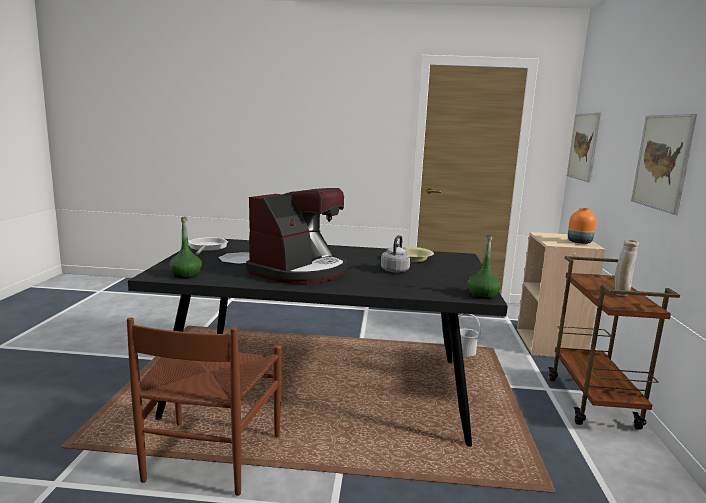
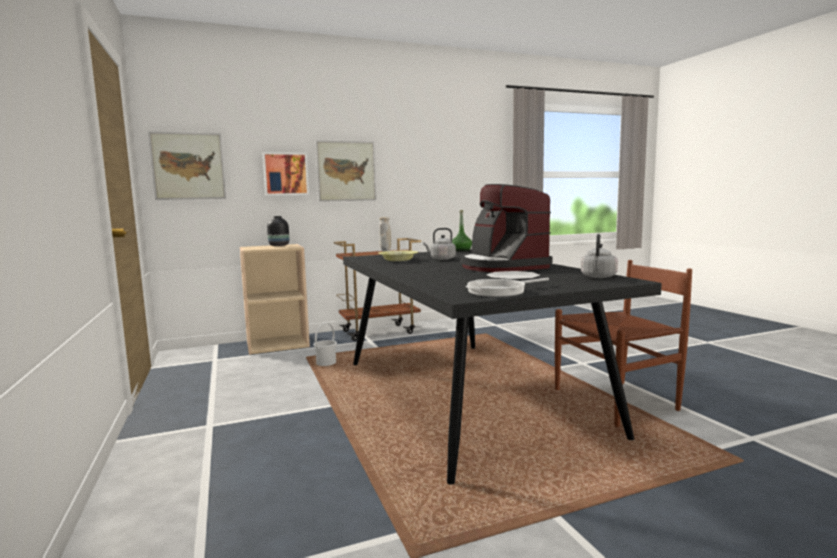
camera: 115 degrees left, 5 degrees down
(186, 275) = (598, 277): green bottle -> grey kettle
(300, 271) = (501, 266): coffee machine -> coffee machine turned 120 degrees counterclockwise
(579, 242) = (279, 245): orange vase -> black vase
(621, 160) = (285, 174): none -> picture

